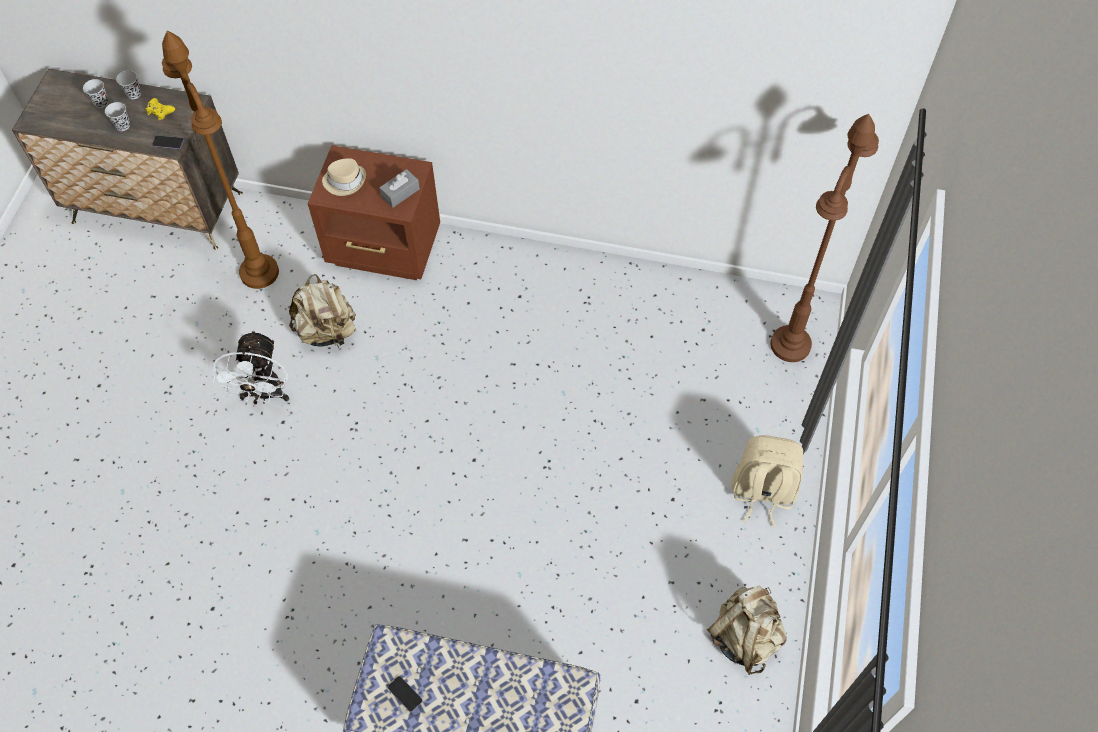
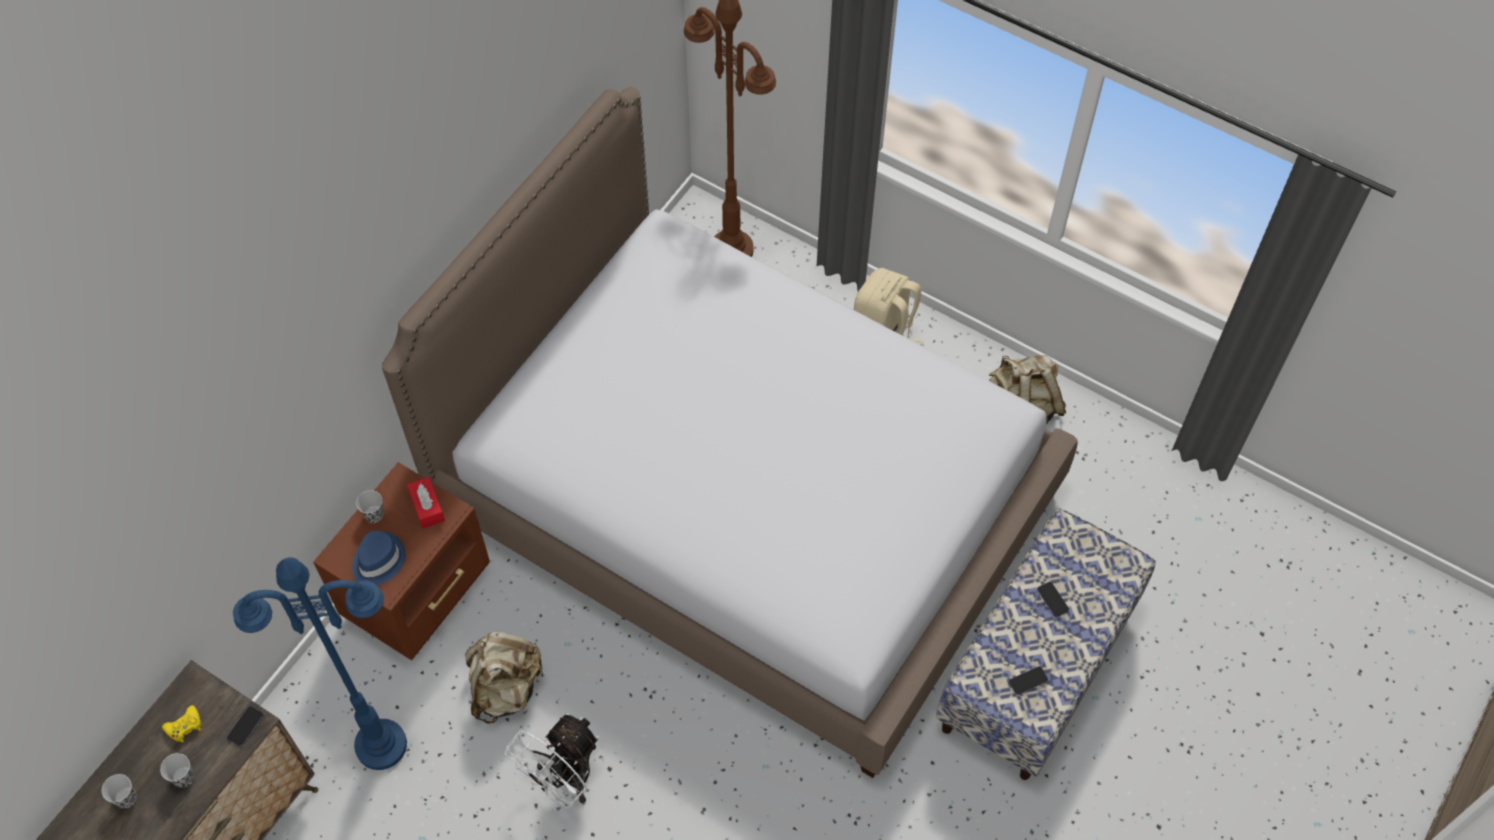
camera: 70 degrees left, 0 degrees up
(133, 94) = (134, 753): black cup -> black cup (374, 515)
(259, 272) = (380, 745): brown floor lamp -> blue floor lamp
(265, 395) = (564, 780): white fan -> white fan turned 105 degrees clockwise
(345, 181) = (378, 560): beige hat -> blue hat
(400, 193) = (427, 507): grey tissue box -> red tissue box
(496, 693) = (1052, 600): none -> phone
(550, 438) = (746, 501): none -> bed

